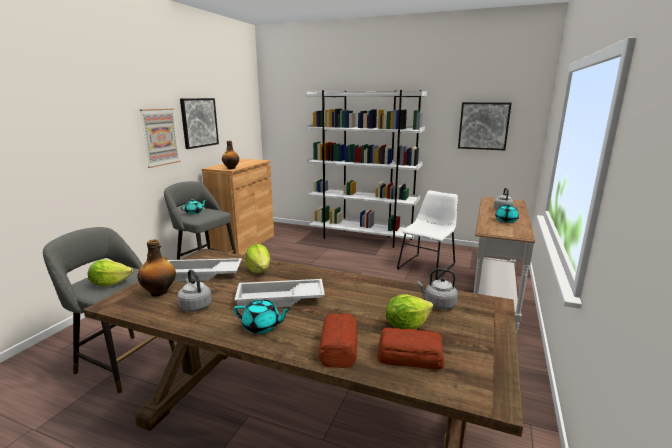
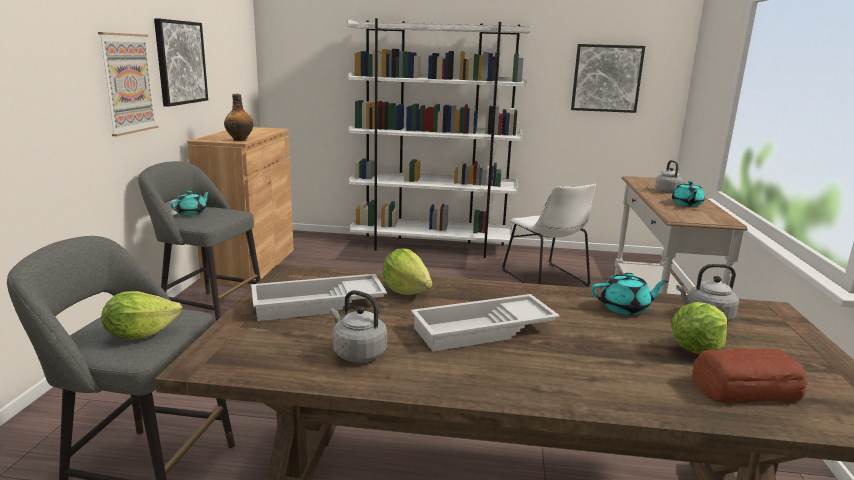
camera: 15 degrees left, 0 degrees up
(160, 292) = (273, 337): bottle -> none
(262, 326) = (498, 372): turquoise teapot -> turquoise teapot (625, 308)
(339, 347) = (639, 388): bread -> none
(427, 266) = (546, 279): white chair -> white chair turned 135 degrees clockwise

